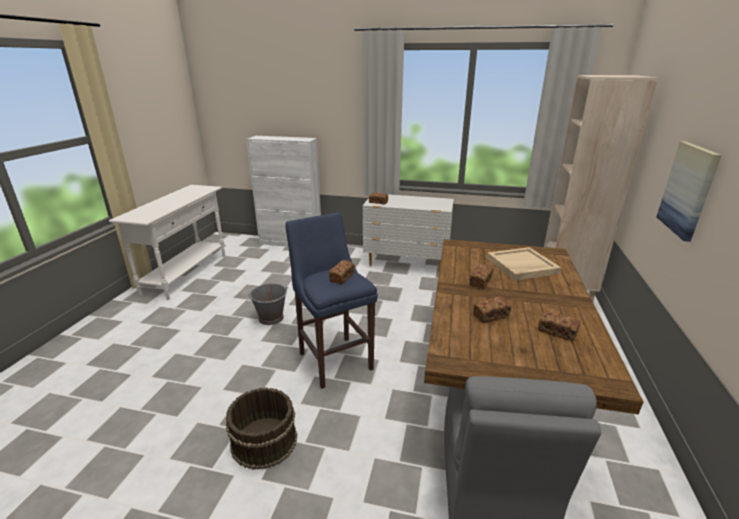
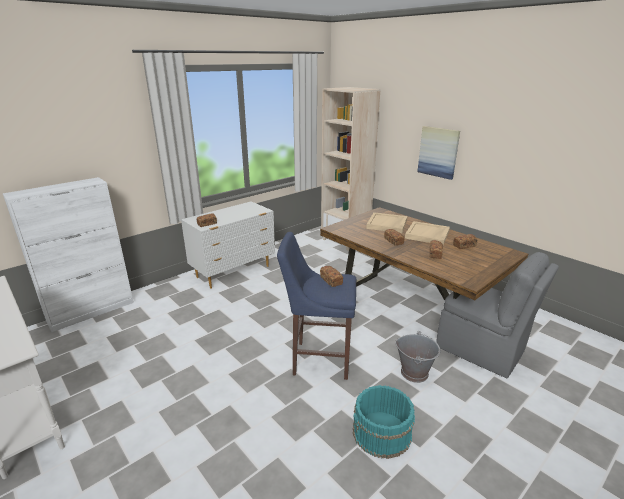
camera: 55 degrees left, 0 degrees up
(263, 441) = (382, 433): brown bucket -> turquoise bucket
(271, 318) = (218, 373): grey bucket -> grey bucket (414, 372)
(541, 297) = (427, 235): none -> beige tray

